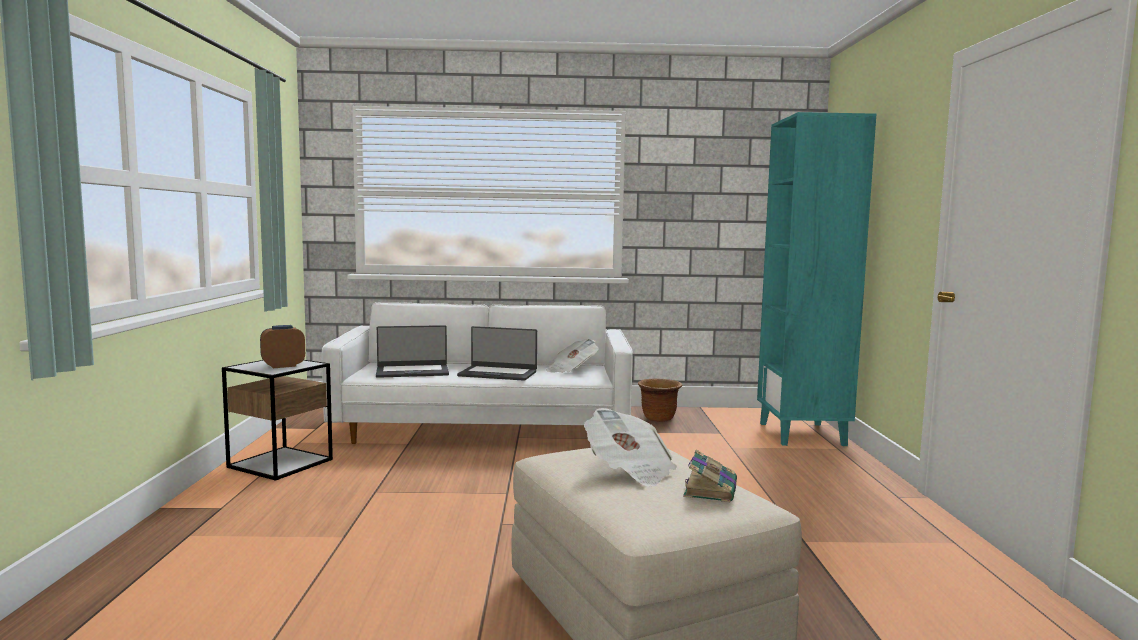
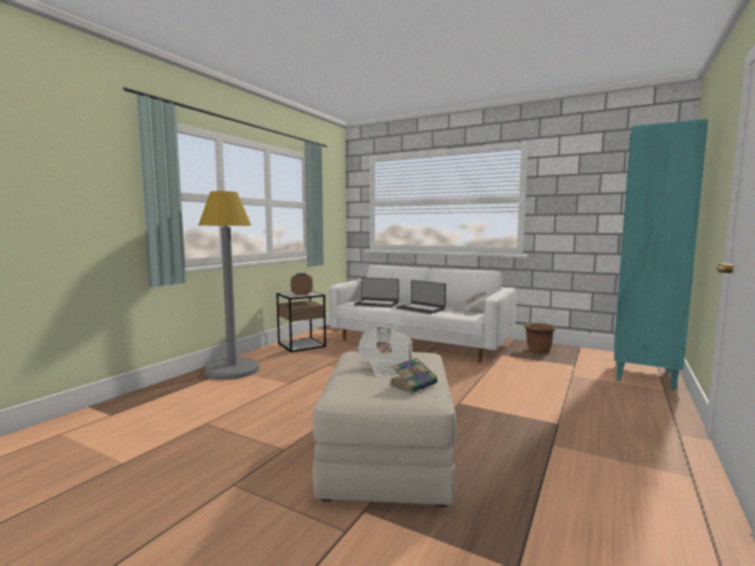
camera: 30 degrees right, 0 degrees up
(192, 535) = (232, 370): none -> grey floor lamp

